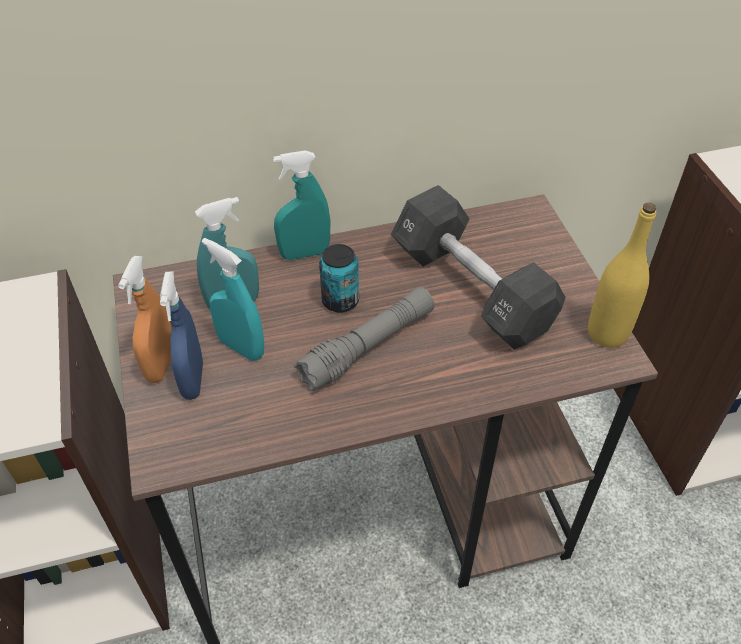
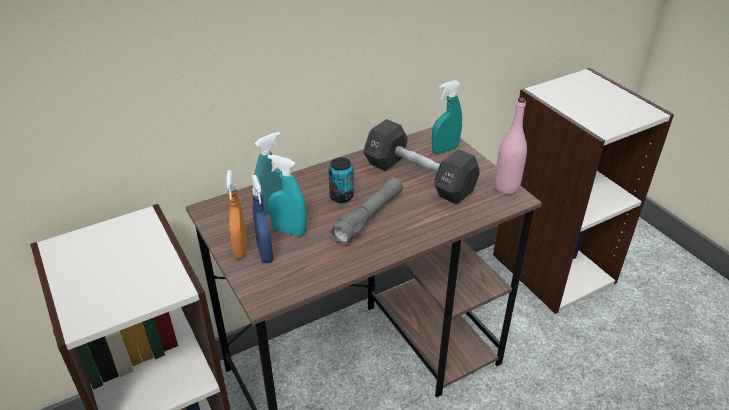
camera: 15 degrees left, 10 degrees down
(305, 253) = (308, 175): turquoise spray bottle -> turquoise spray bottle (445, 150)
(607, 333) = (506, 187): yellow bottle -> pink bottle

